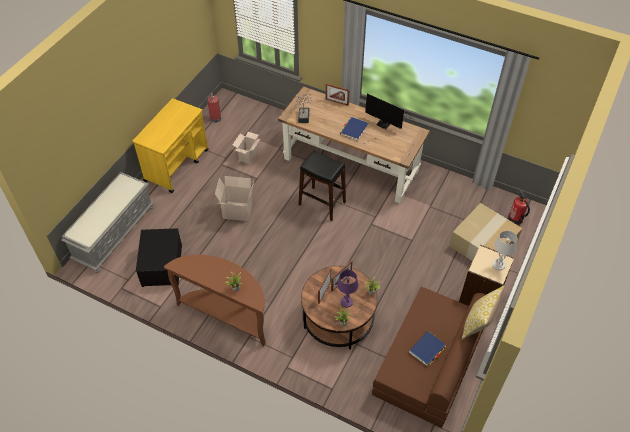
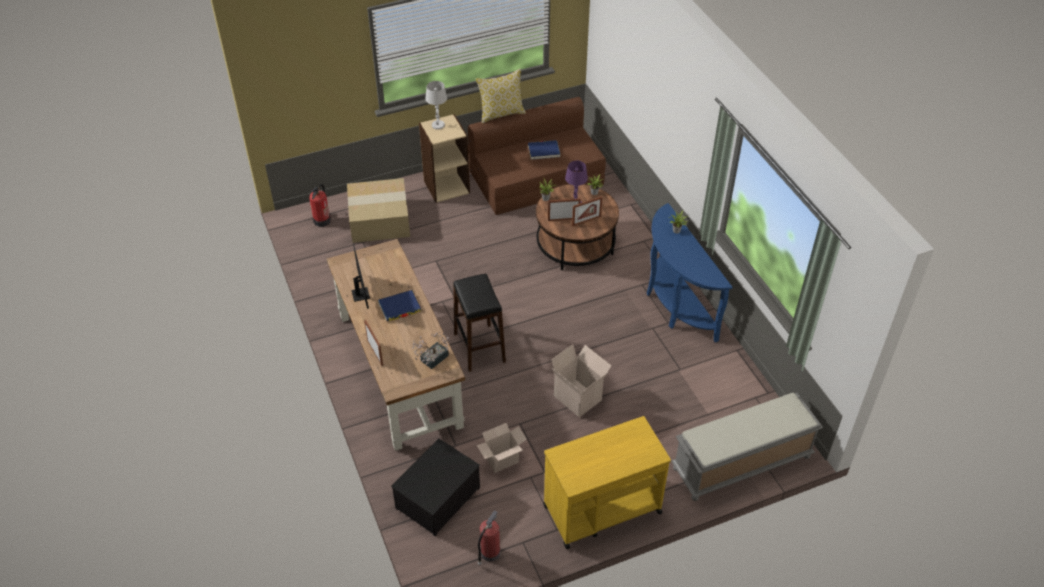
camera: 140 degrees left, 5 degrees down
(161, 265) = (708, 390): storage box -> storage box (438, 499)
(227, 314) = (674, 305): brown console table -> blue console table

